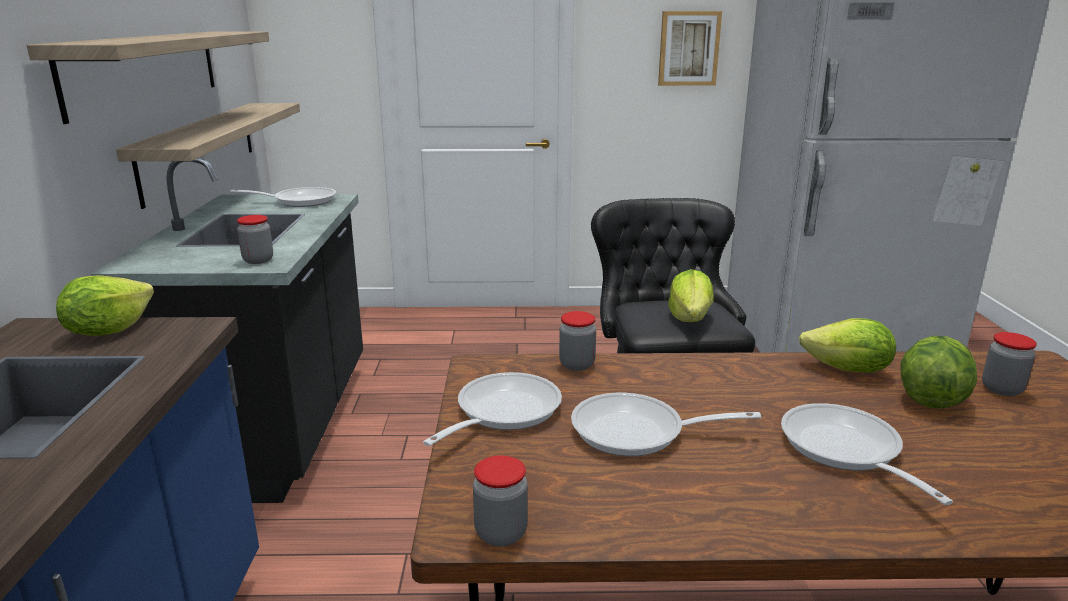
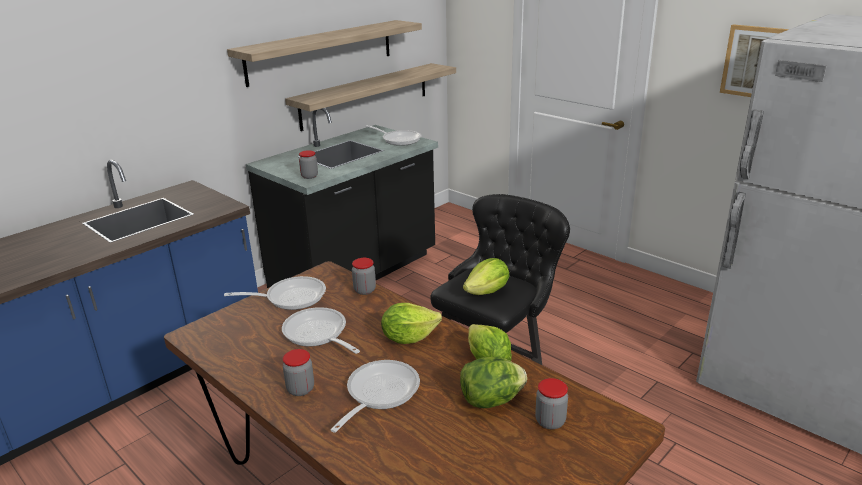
camera: 45 degrees right, 5 degrees up
(108, 330) = (204, 197): lettuce -> lettuce (408, 337)
(501, 533) = (198, 343): jar -> jar (300, 389)

